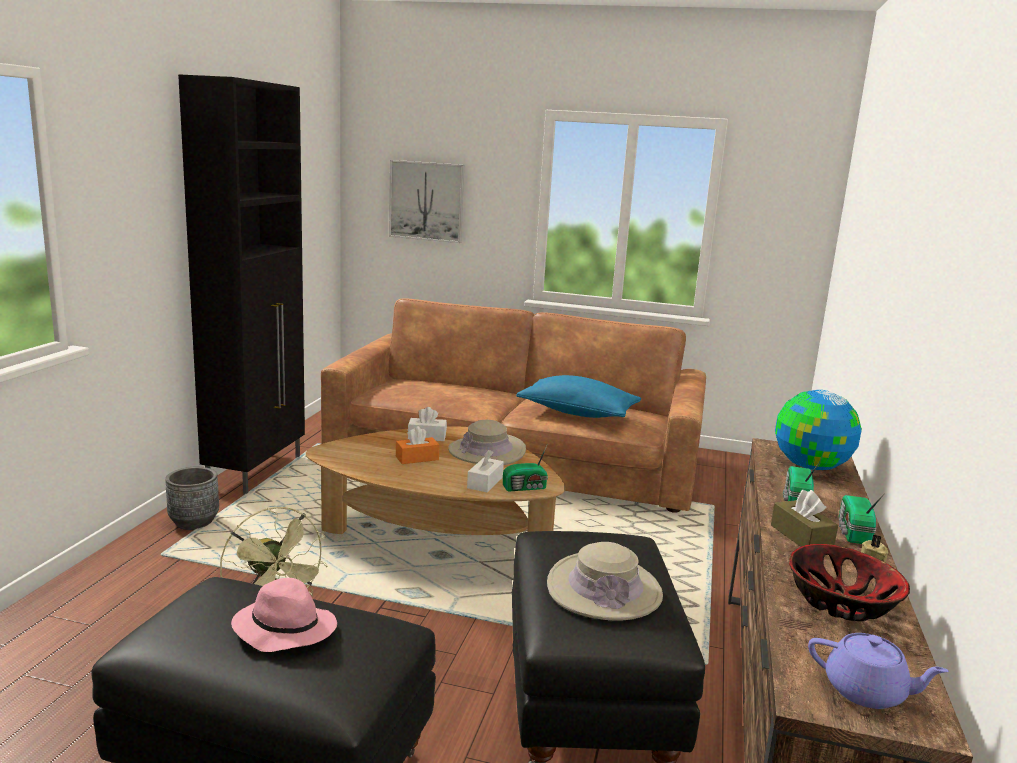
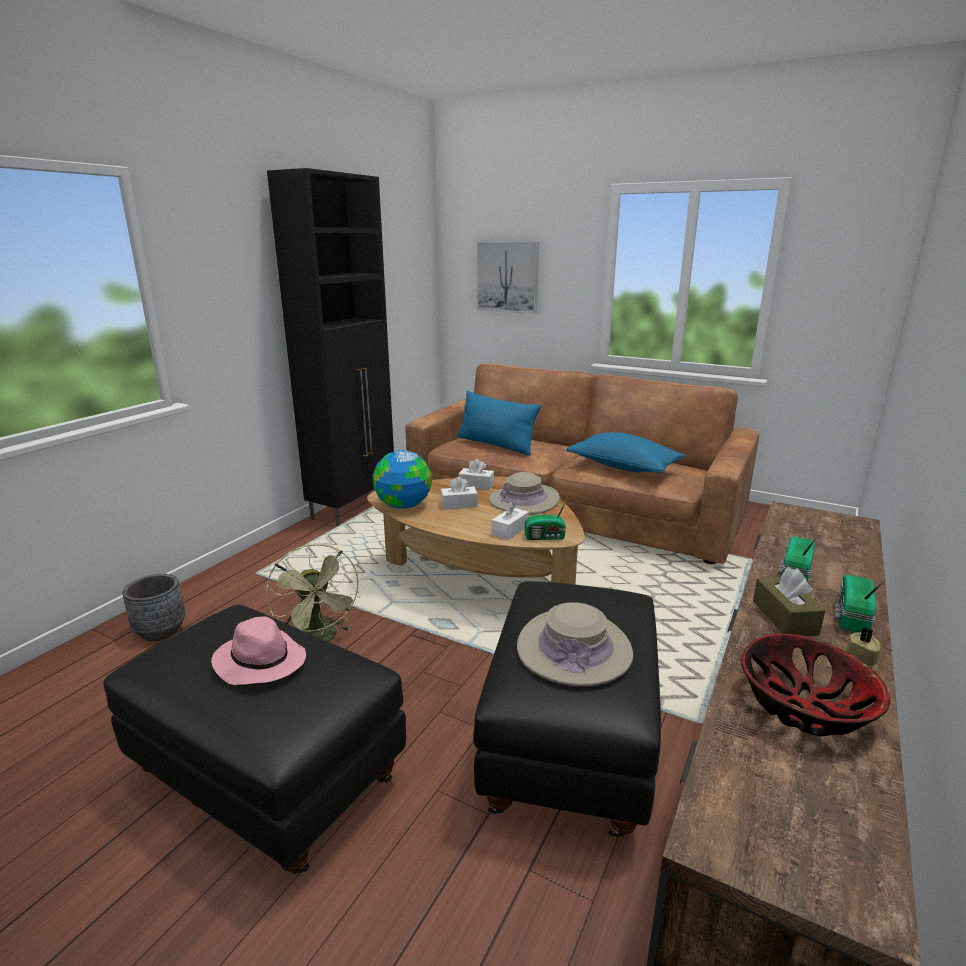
camera: 15 degrees right, 5 degrees up
(194, 522) = (290, 547): grey planter -> grey planter (160, 631)
(417, 458) = (459, 504): orange tissue box -> white tissue box
(429, 392) = (496, 445): none -> blue pillow
(810, 466) = (826, 535): globe -> globe (403, 506)
(867, 692) = (795, 839): purple teapot -> none

